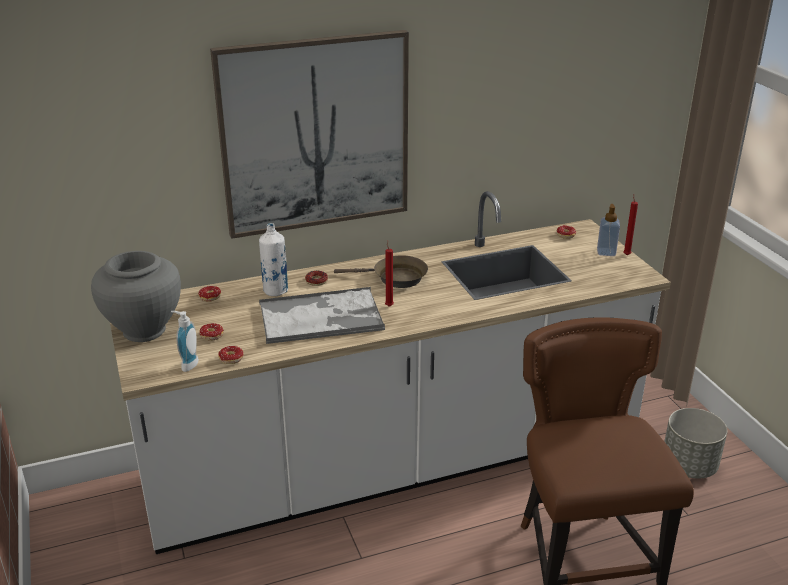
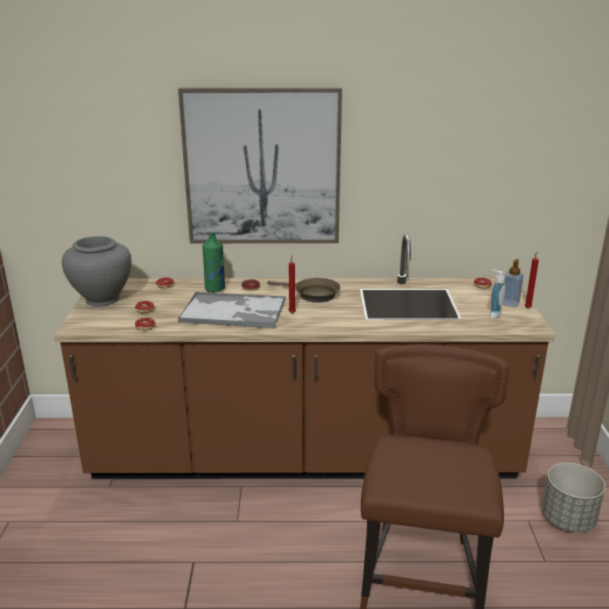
camera: 20 degrees right, 5 degrees down
(187, 364) = (112, 325): soap dispenser -> soap dispenser (493, 314)
(275, 291) = (215, 289): white bottle -> green bottle
(394, 462) = (304, 455): white counter -> brown counter

